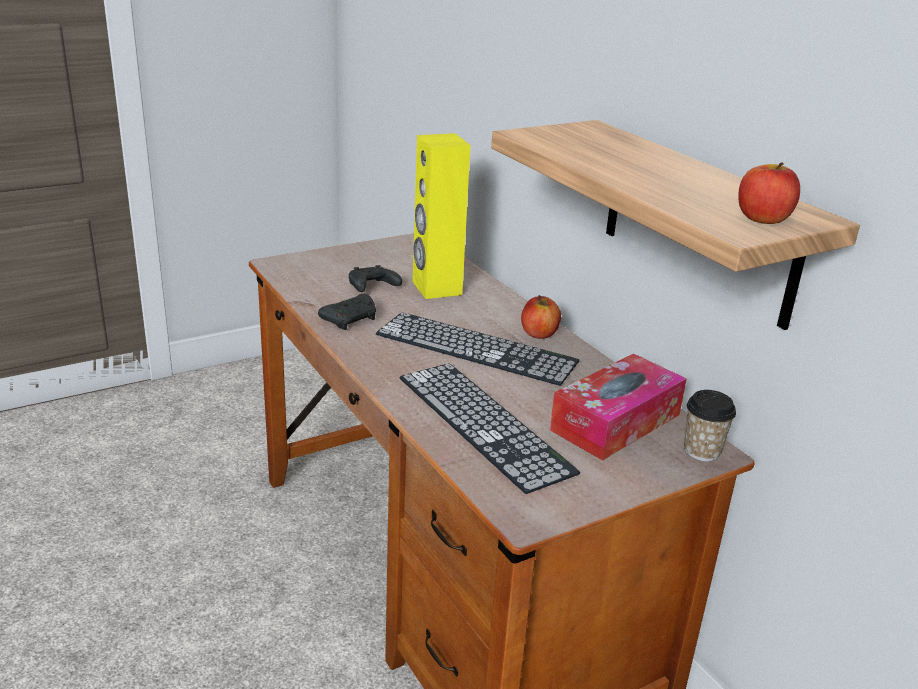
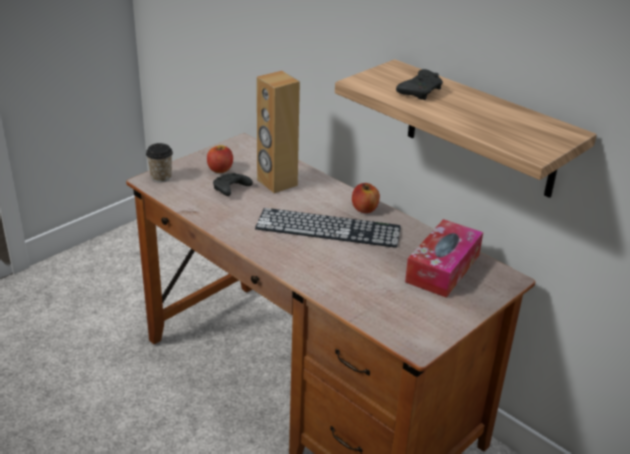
camera: 15 degrees left, 5 degrees up
(351, 319) = (231, 220): black game controller -> black game controller (420, 92)
(436, 288) = (276, 183): yellow speaker -> brown speaker
(483, 423) = (361, 285): keyboard -> none
(702, 451) = (502, 279): cup -> cup (161, 177)
(763, 219) = (543, 139): apple -> apple (220, 169)

